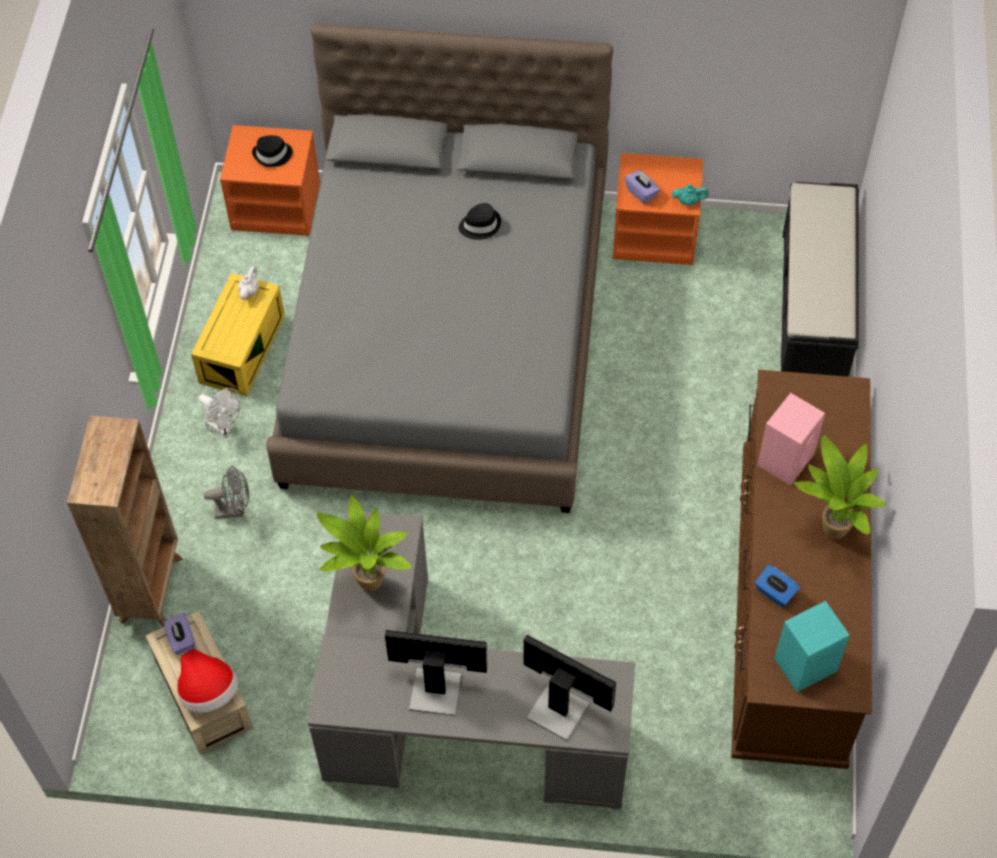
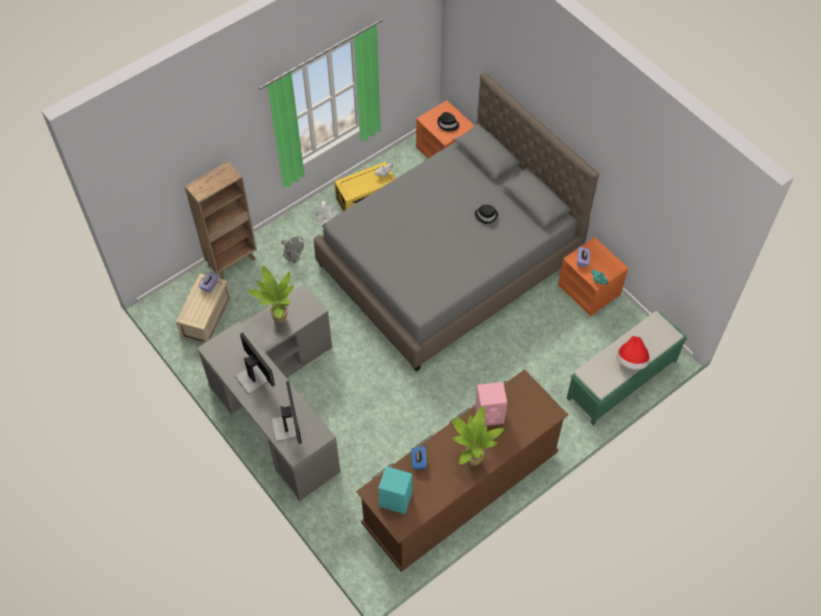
camera: 45 degrees right, 0 degrees up
(209, 692) = (197, 313): hat -> hat (631, 361)
(813, 310) = (621, 380): black bench -> green bench

